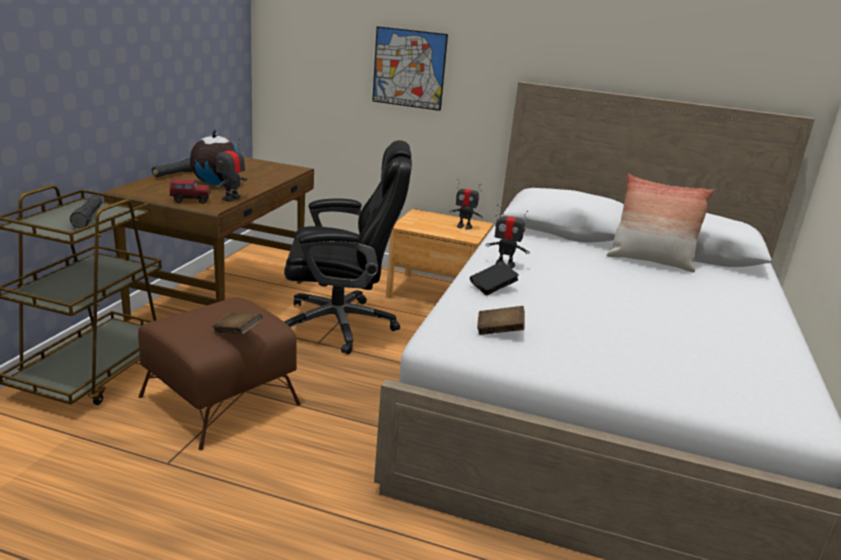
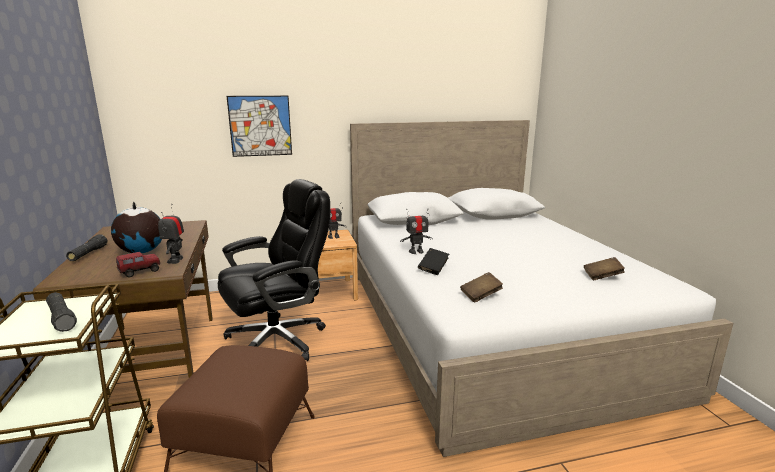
camera: 30 degrees left, 5 degrees down
(237, 333) = (268, 376): brown book -> brown book (602, 276)
(650, 261) = (483, 225): pillow -> none

